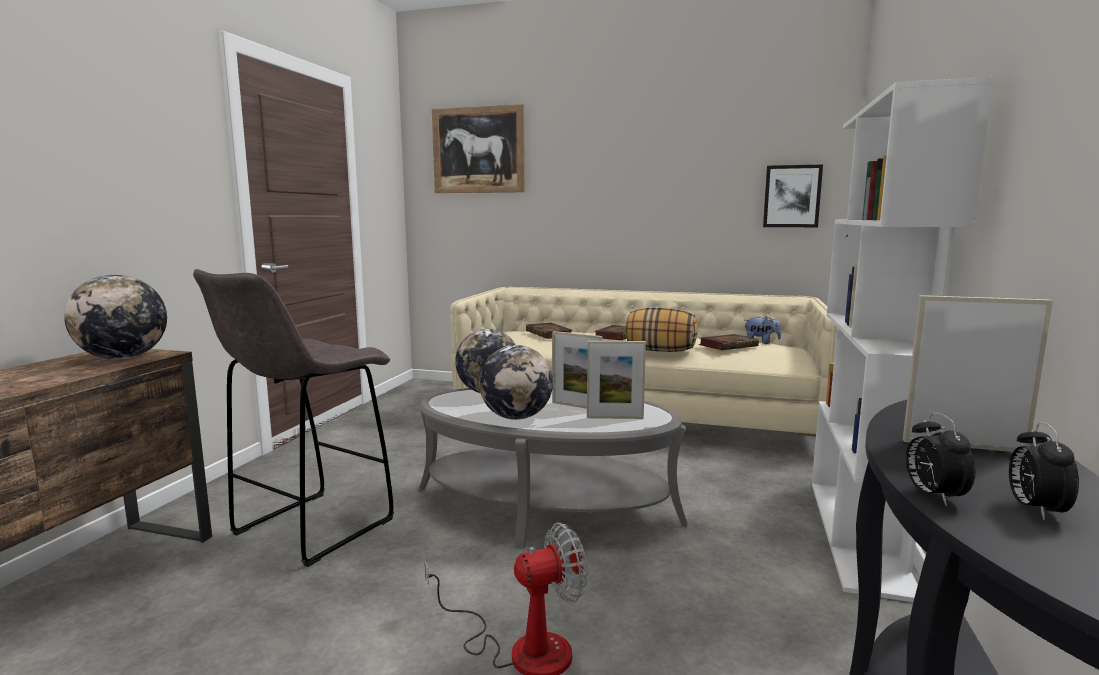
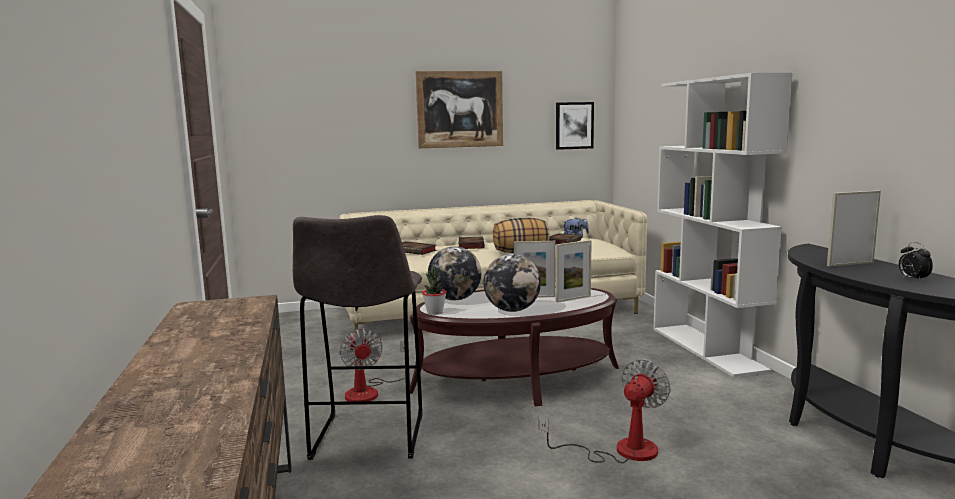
camera: 30 degrees left, 0 degrees up
(123, 358) = (237, 307): globe -> none
(390, 478) = (370, 391): none -> fan
(437, 403) = (434, 312): none -> potted plant
(478, 150) = (308, 85): picture -> picture (460, 109)
(545, 506) = (517, 379): grey coffee table -> brown coffee table
(932, 496) = (879, 281): alarm clock -> none

